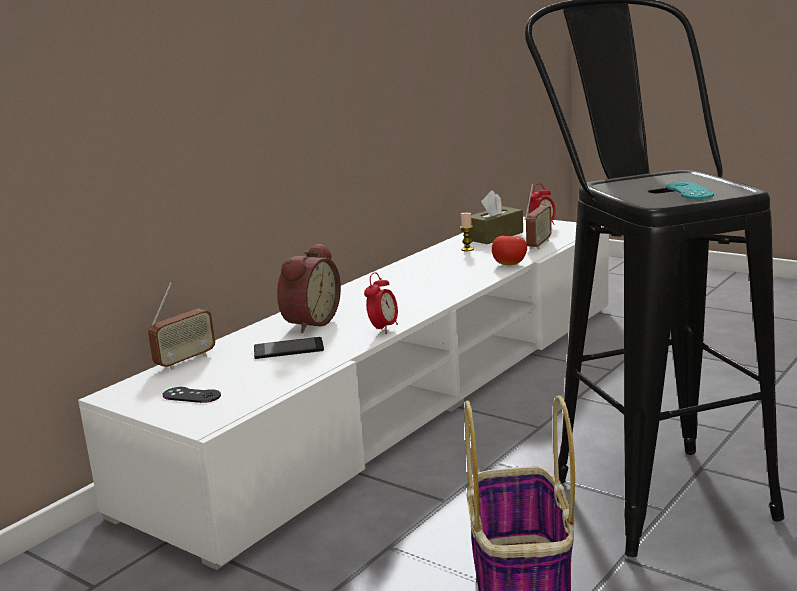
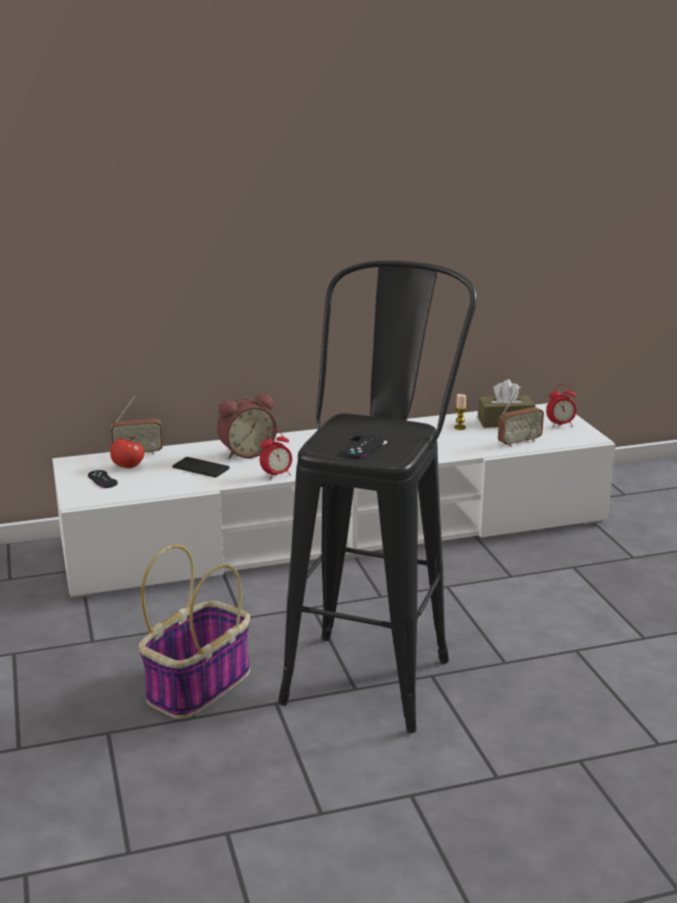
camera: 35 degrees right, 5 degrees up
(509, 264) = (459, 453): apple -> apple (127, 467)
(689, 191) = (364, 447): turquoise game controller -> black game controller

